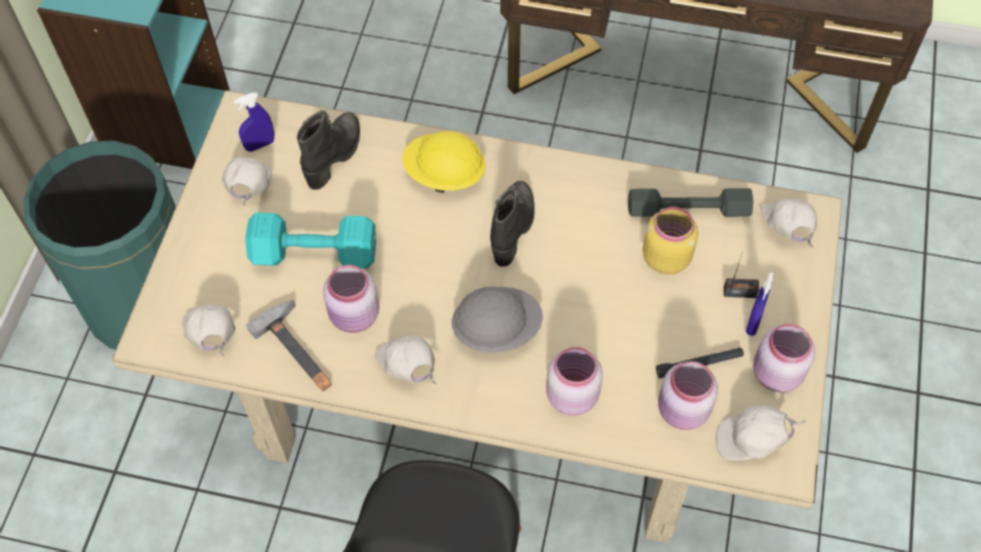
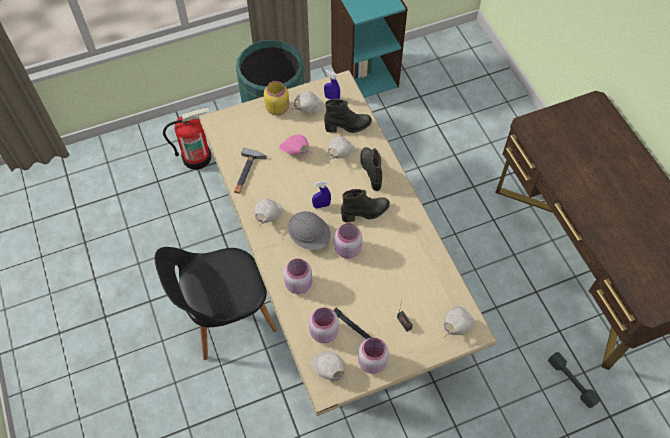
camera: 55 degrees right, 0 degrees up
(91, 459) = (197, 157): none -> fire extinguisher
(212, 335) = (232, 140): white cap -> white cap (340, 153)
(317, 255) = (295, 151): turquoise dumbbell -> pink cap
(354, 317) = (277, 182): pink jar -> pink jar (347, 249)
(444, 175) = (371, 171): yellow hard hat -> black boot
(665, 257) = (399, 281): yellow jar -> yellow jar (278, 108)
(688, 210) = (432, 277): grey dumbbell -> grey dumbbell (571, 381)
(753, 323) = (392, 337): blue spray bottle -> blue spray bottle (321, 205)

